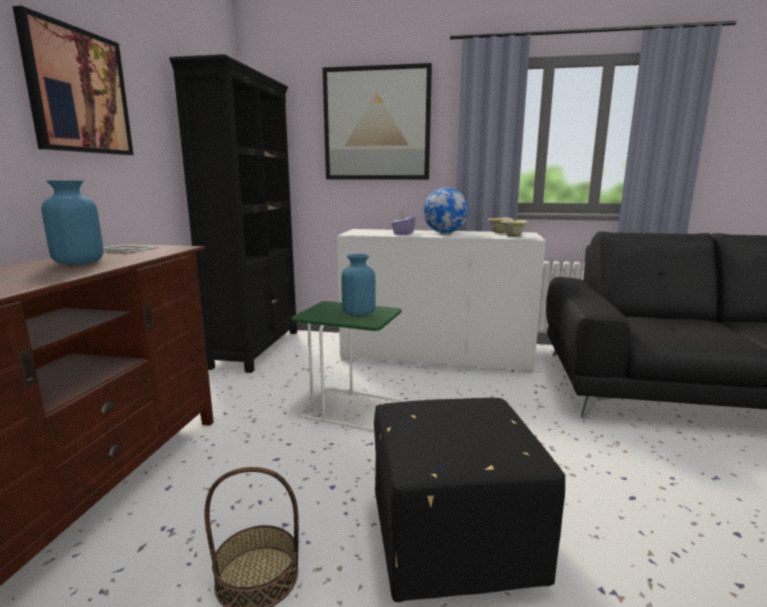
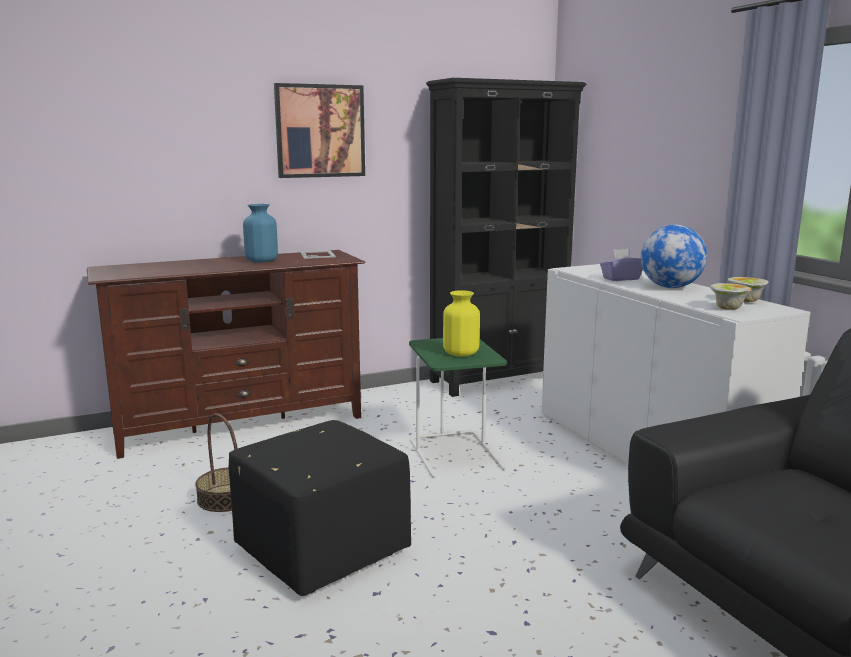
camera: 55 degrees right, 0 degrees up
(358, 313) = (461, 353): blue vase -> yellow vase
(377, 124) = (662, 129): picture -> none

